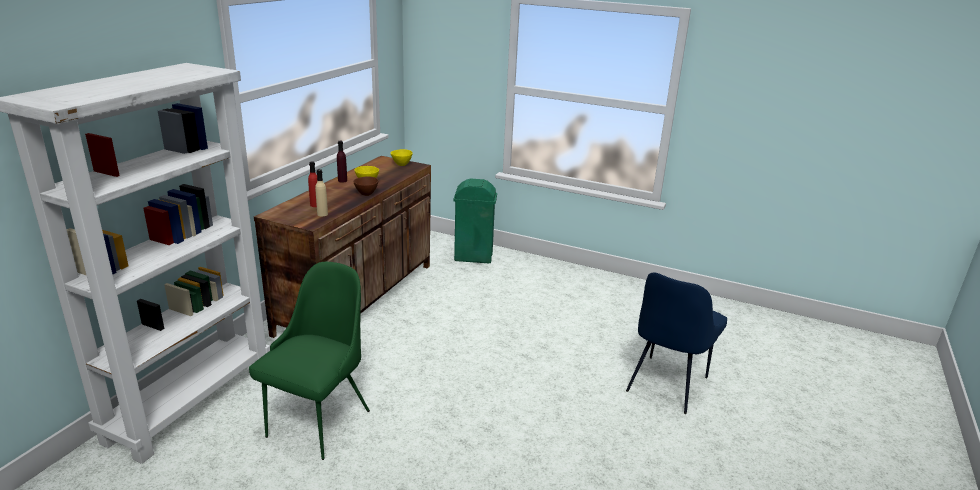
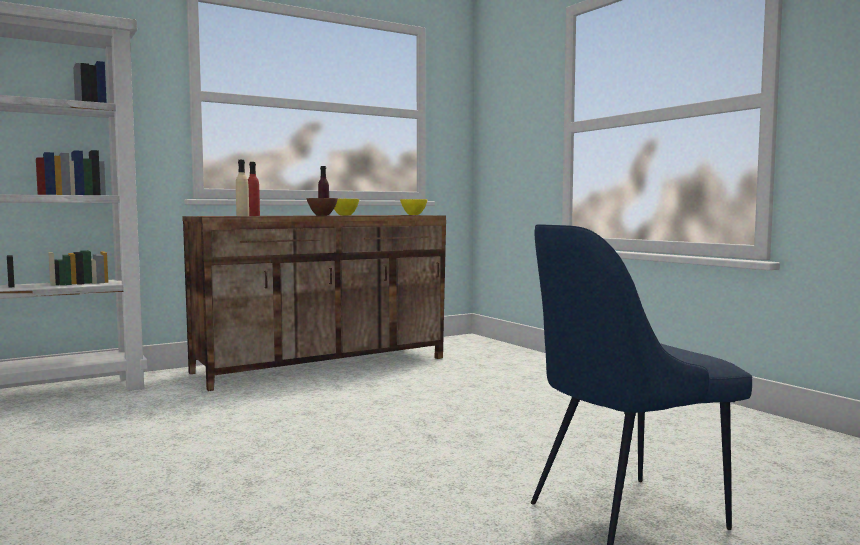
camera: 35 degrees right, 20 degrees down
(319, 423) = (96, 431): green chair -> none
(473, 257) = (509, 360): green trash can -> none

